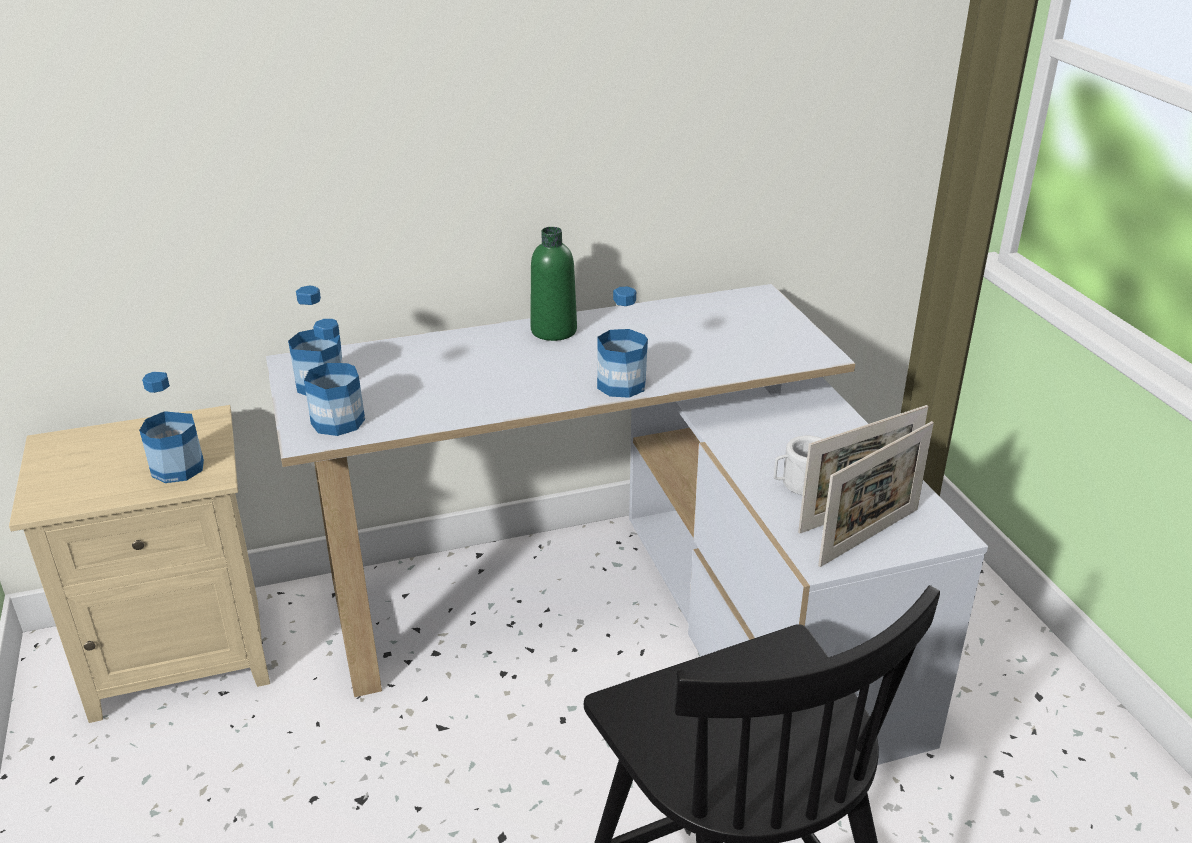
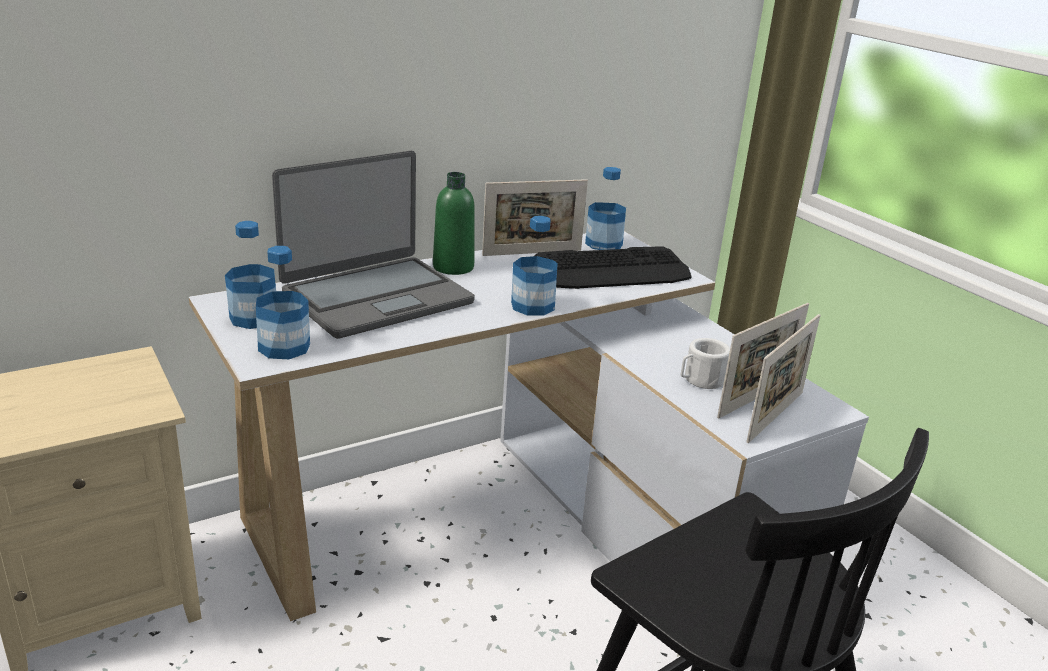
camera: 15 degrees left, 5 degrees down
(178, 468) = (116, 404): bottle -> bottle (604, 244)
(454, 366) = (376, 297): none -> laptop
(651, 315) = (532, 253): none -> picture frame
(735, 342) = (612, 270): none -> keyboard

